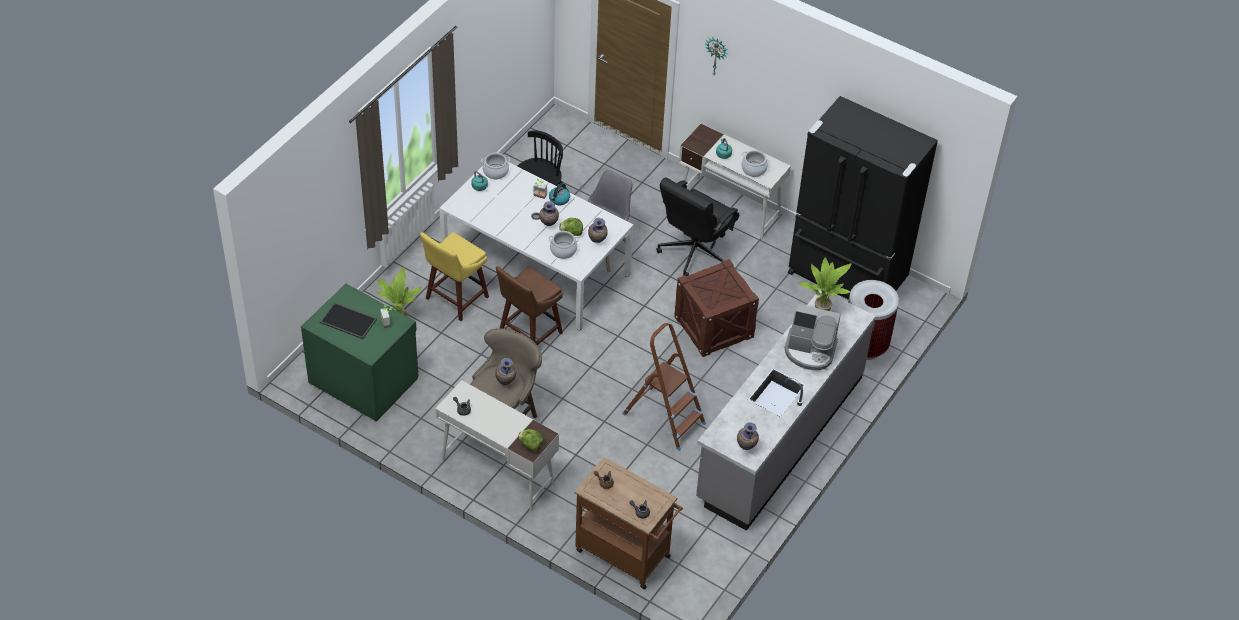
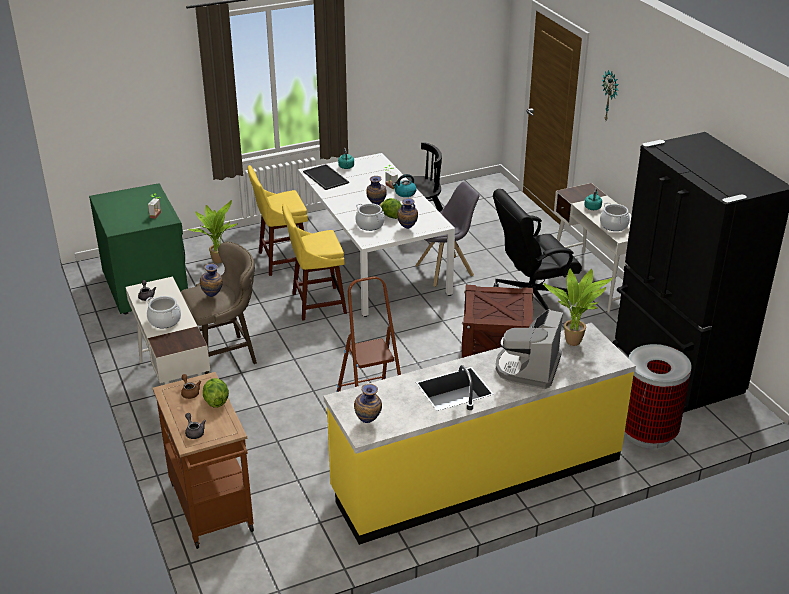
camera: 35 degrees right, 15 degrees down
(347, 321) = (127, 204): tray -> tray (325, 177)
(495, 172) = (370, 162): cooking pot -> cooking pot (164, 321)
(528, 334) = (315, 303): brown chair -> yellow chair
(530, 445) = (171, 344): lettuce -> lettuce (216, 401)
(779, 437) = (477, 475): grey counter -> yellow counter
(810, 351) = (528, 368): coffee machine -> coffee machine turned 60 degrees clockwise

